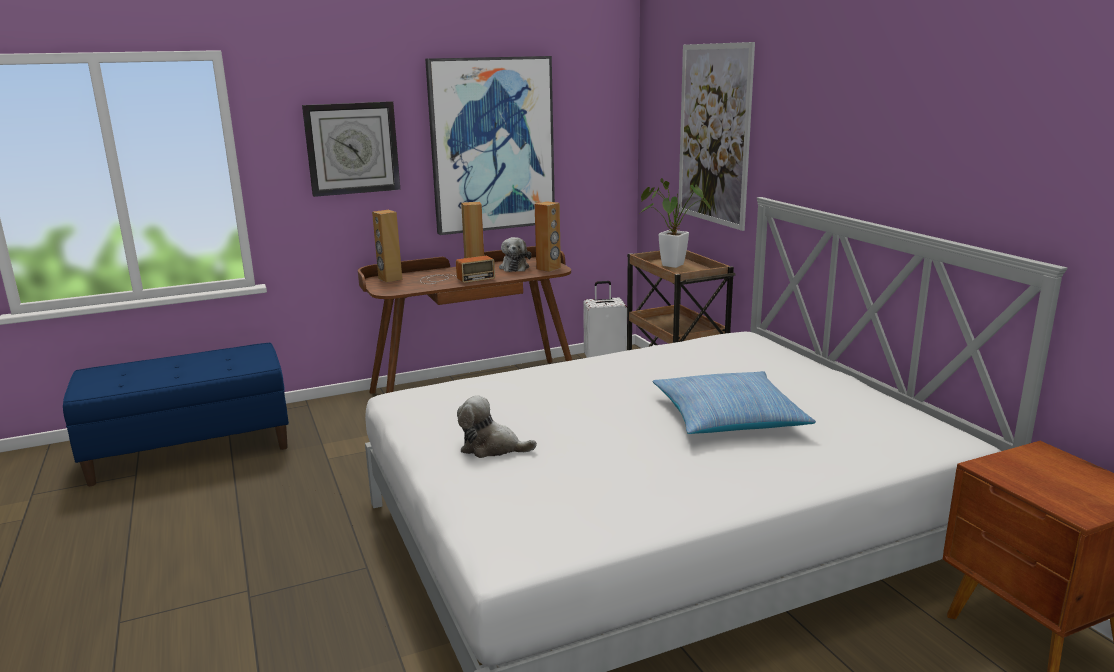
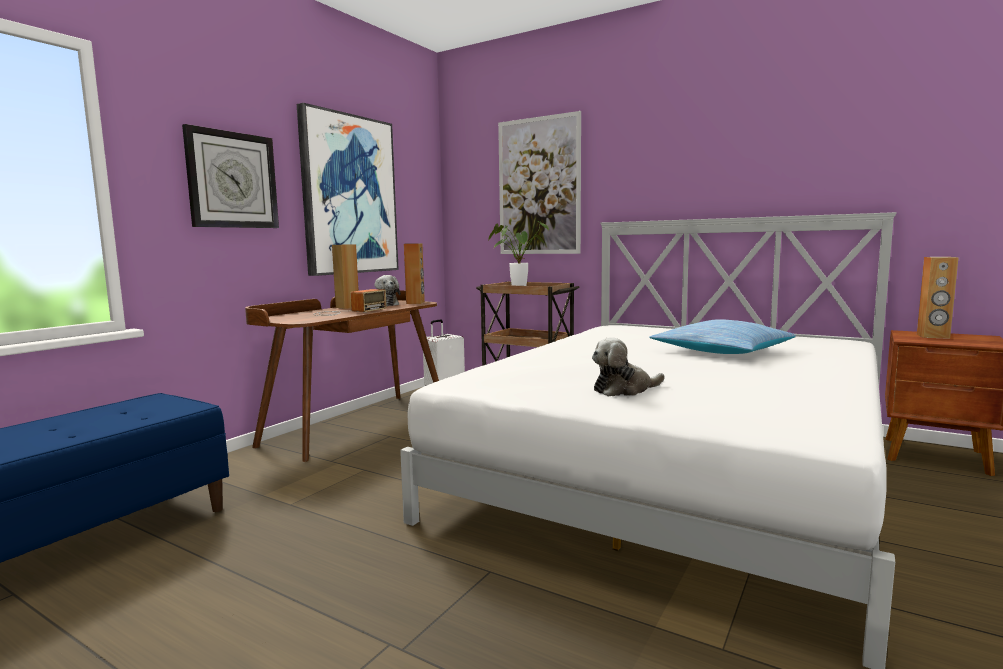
camera: 35 degrees left, 10 degrees down
(390, 279) = (279, 317): brown speaker -> brown speaker (933, 336)

